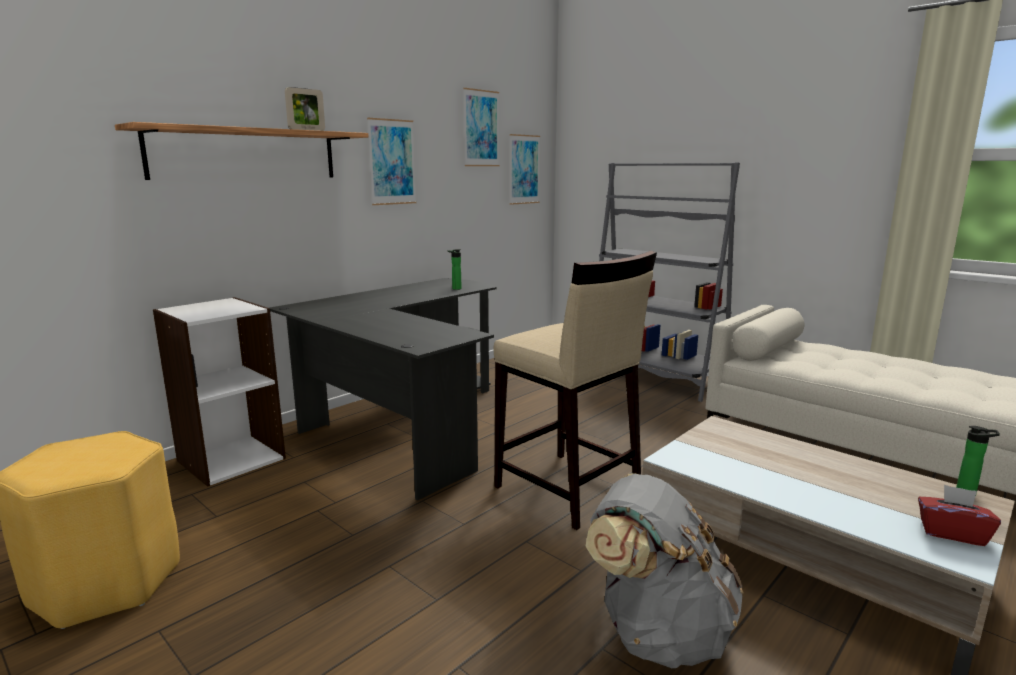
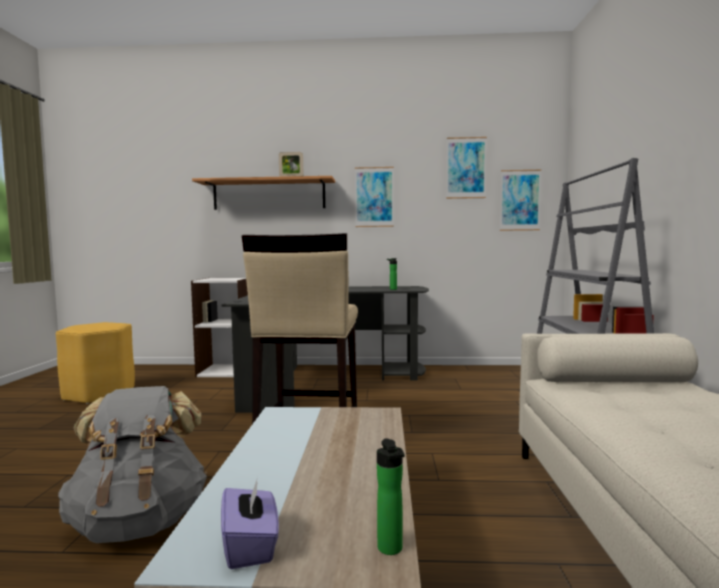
camera: 50 degrees right, 10 degrees down
(952, 533) = (250, 546): red tissue box -> purple tissue box

